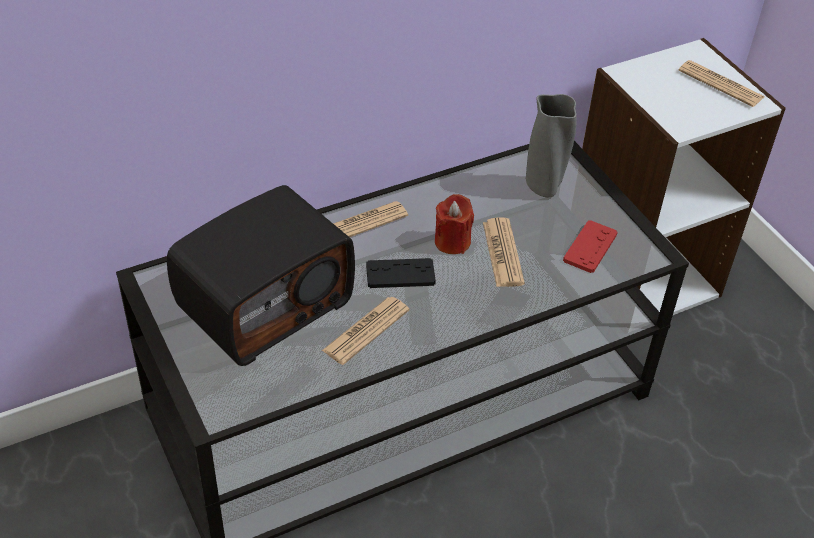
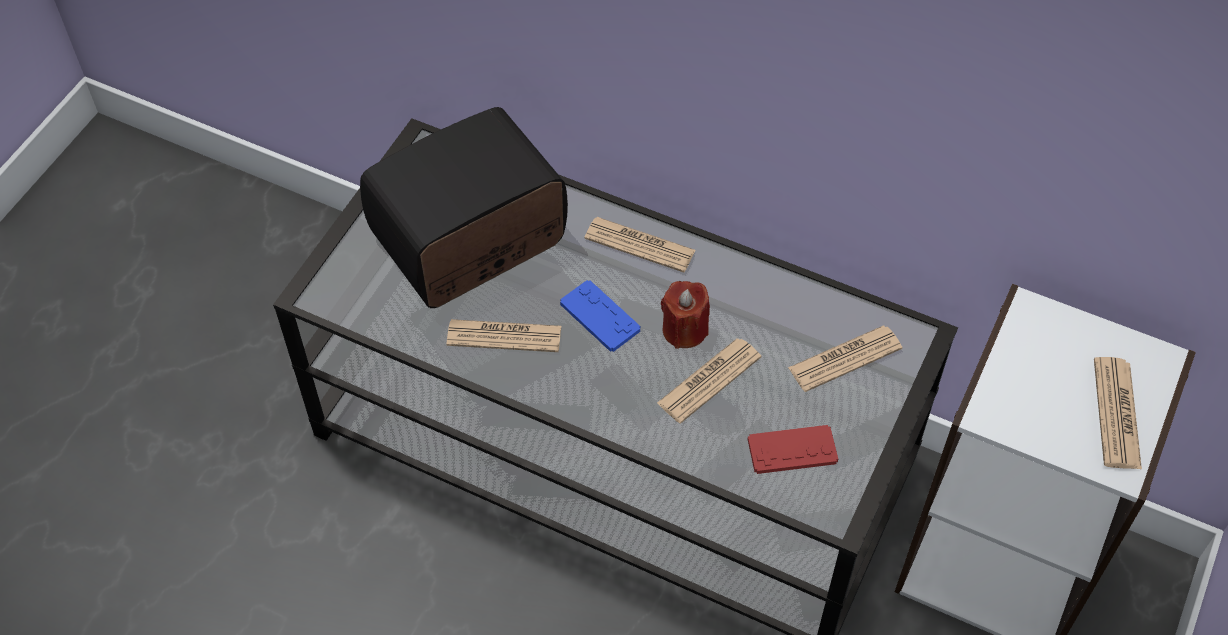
camera: 55 degrees right, 10 degrees up
(264, 303) = (469, 242): radio -> radio turned 135 degrees clockwise
(400, 274) = (600, 317): black game controller -> blue game controller
(544, 187) = (844, 359): grey vase -> newspaper

